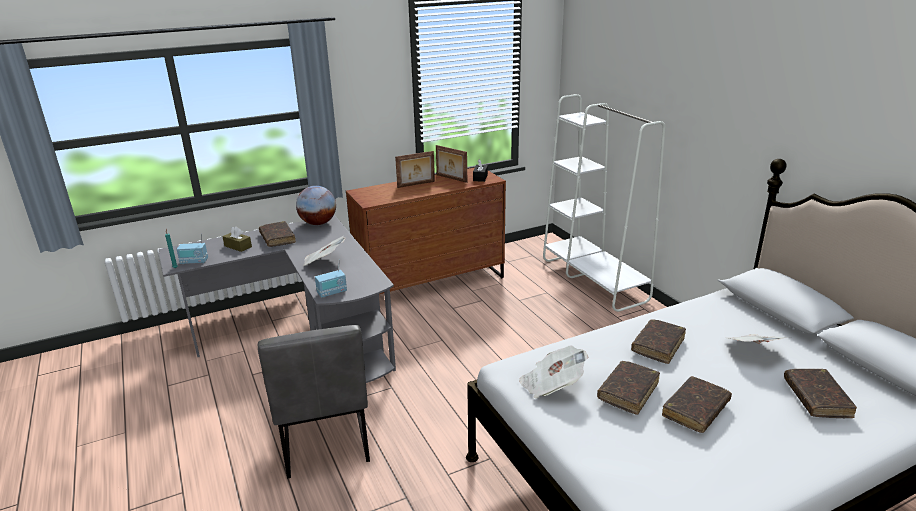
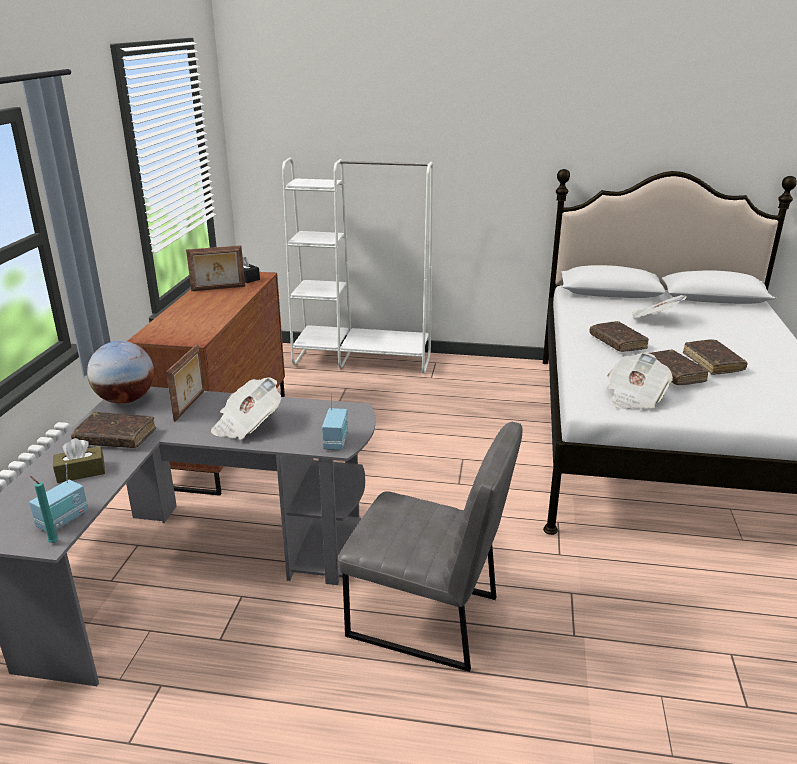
camera: 55 degrees left, 0 degrees up
(416, 184) = (197, 306): picture frame -> picture frame (190, 405)
(816, 399) = (726, 327): brown book -> none

